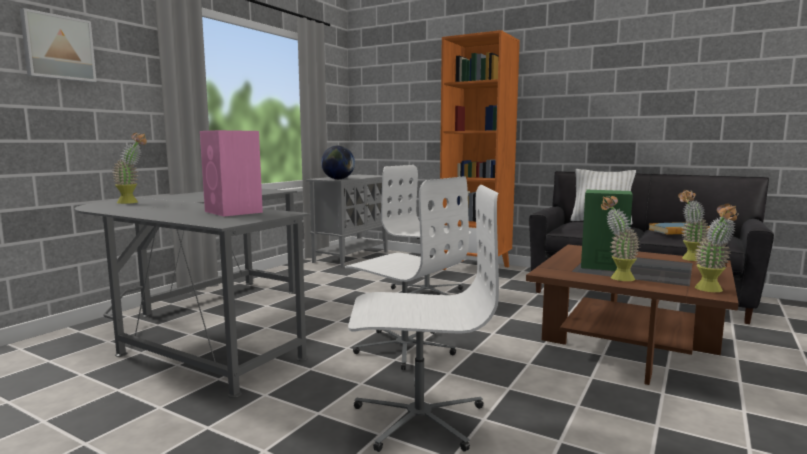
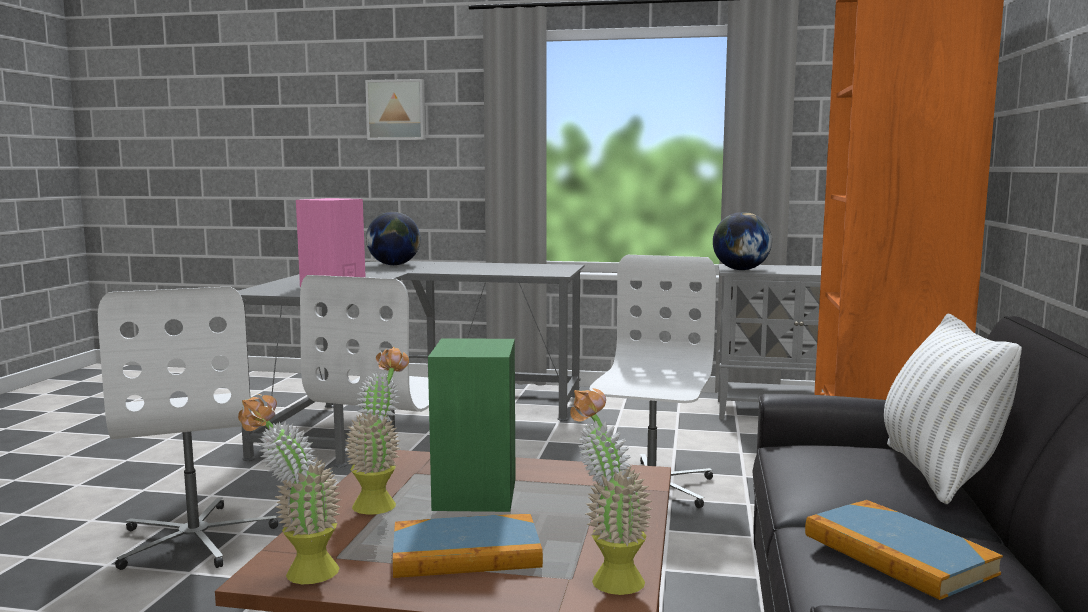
camera: 70 degrees right, 0 degrees up
(133, 202) = (394, 265): potted plant -> globe
(674, 270) = (466, 553): none -> book

